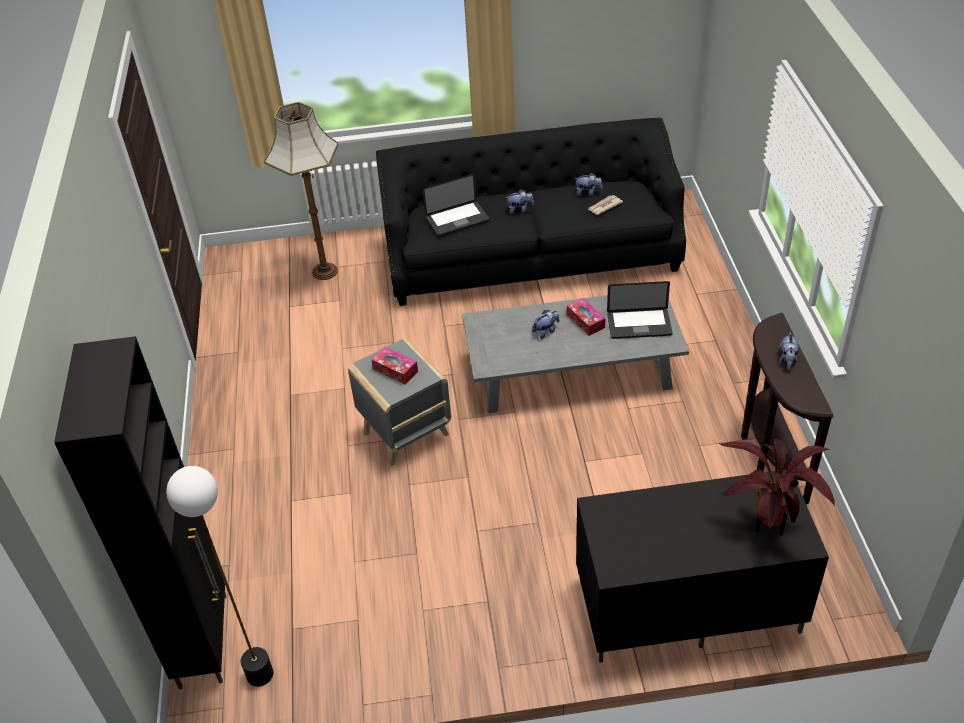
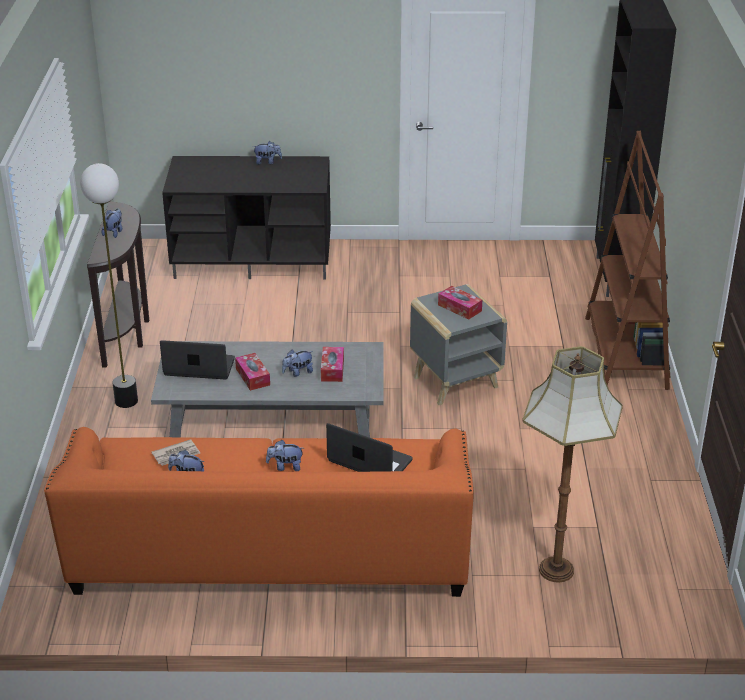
camera: 175 degrees left, 10 degrees down
(224, 499) = (625, 353): none -> brown bookcase
(260, 673) = (569, 258): floor lamp -> floor lamp (126, 401)
(457, 220) = (370, 461): laptop -> laptop turned 45 degrees clockwise
(515, 339) = (332, 369): none -> tissue box
(531, 256) = (270, 554): black sofa -> orange sofa
(683, 559) = (267, 162): none -> plush toy
(766, 526) = (201, 170): potted plant -> none

